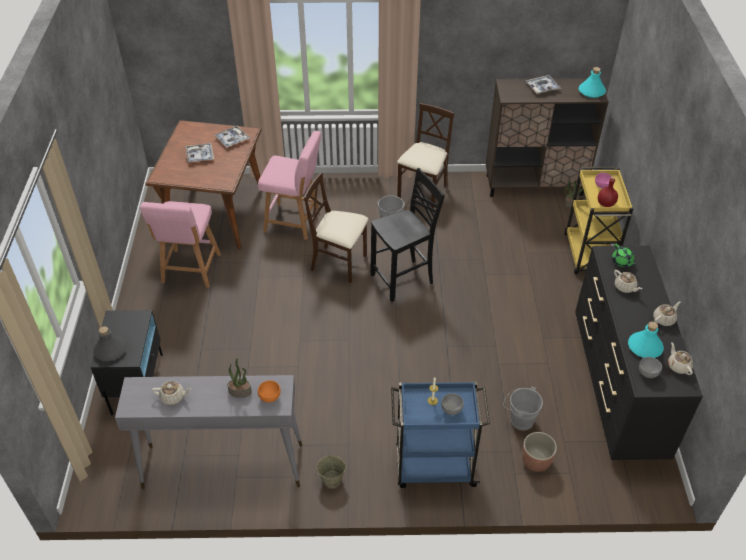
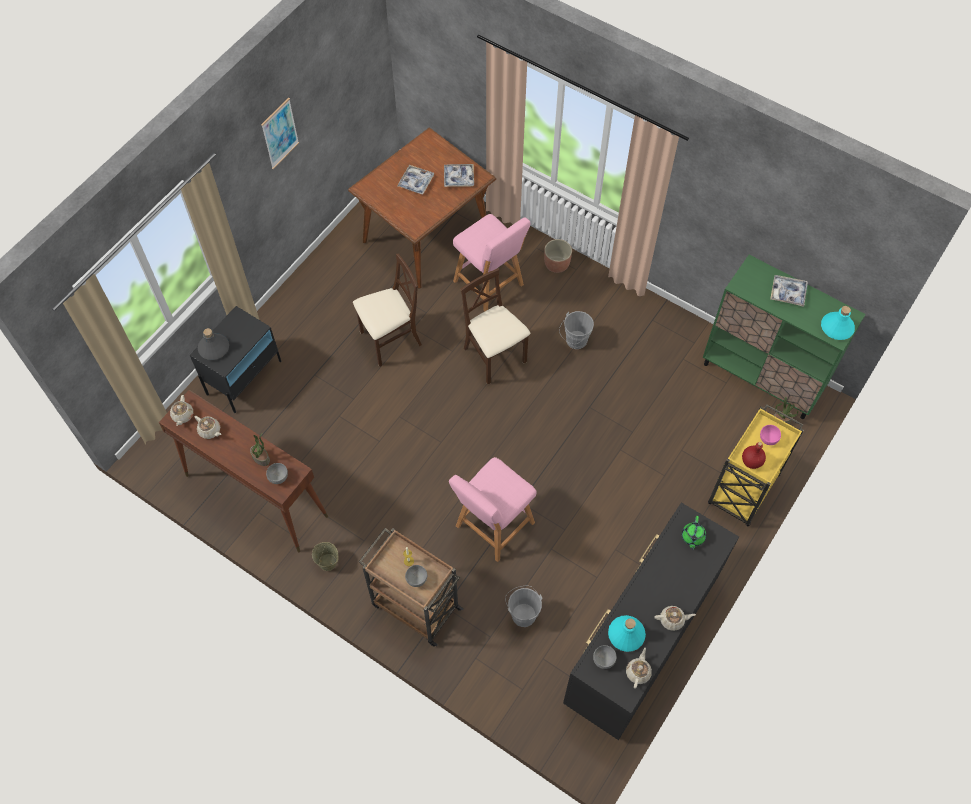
camera: 35 degrees right, 15 degrees up
(82, 129) = (280, 133): none -> picture
(190, 270) = (361, 287): pink stool -> pink stool (492, 527)
(222, 466) = (255, 495): grey console table -> brown console table
(269, 397) = (278, 478): orange bowl -> grey bowl
(404, 280) = (539, 409): black chair -> none
(423, 192) = (639, 321): beige chair -> beige chair (390, 340)
(433, 466) = (415, 606): blue cart -> brown cart
(534, 185) = (762, 377): brown cabinet -> green cabinet
(536, 461) = (503, 659): planter -> planter (556, 264)
(625, 287) = (668, 565): beige teapot -> beige teapot (182, 415)

